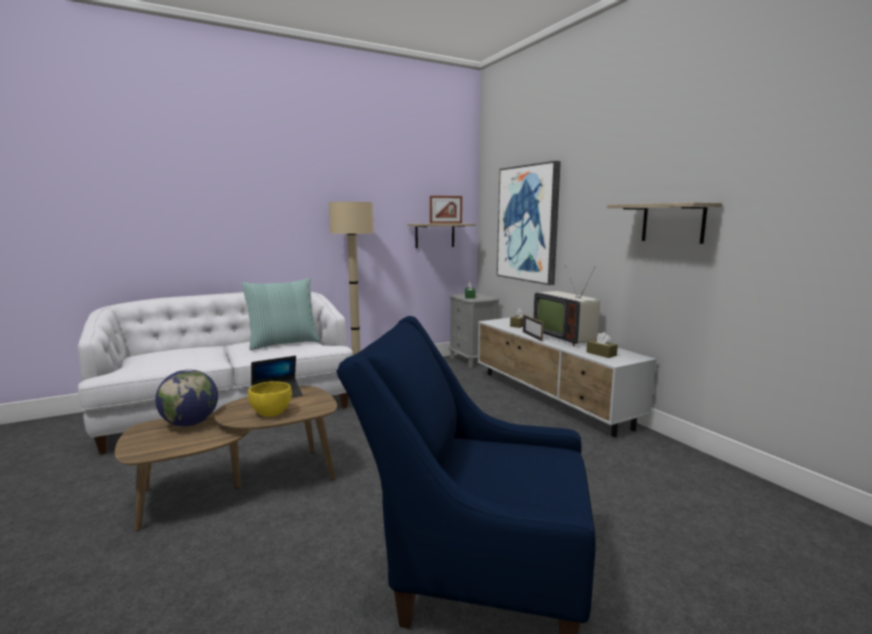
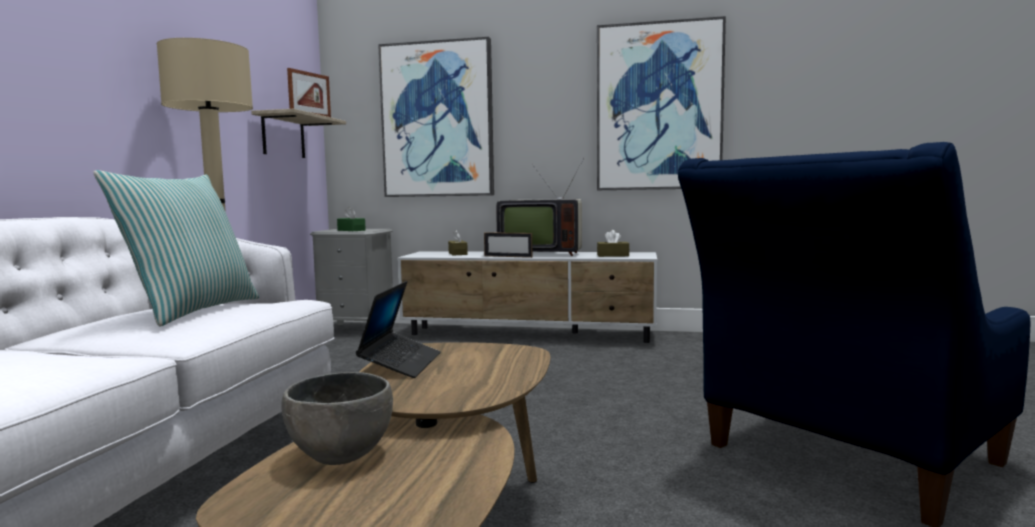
camera: 50 degrees left, 5 degrees down
(190, 423) = (341, 455): globe -> grey bowl
(272, 413) = (484, 376): yellow bowl -> none
(673, 223) = (658, 107): shelf -> picture

